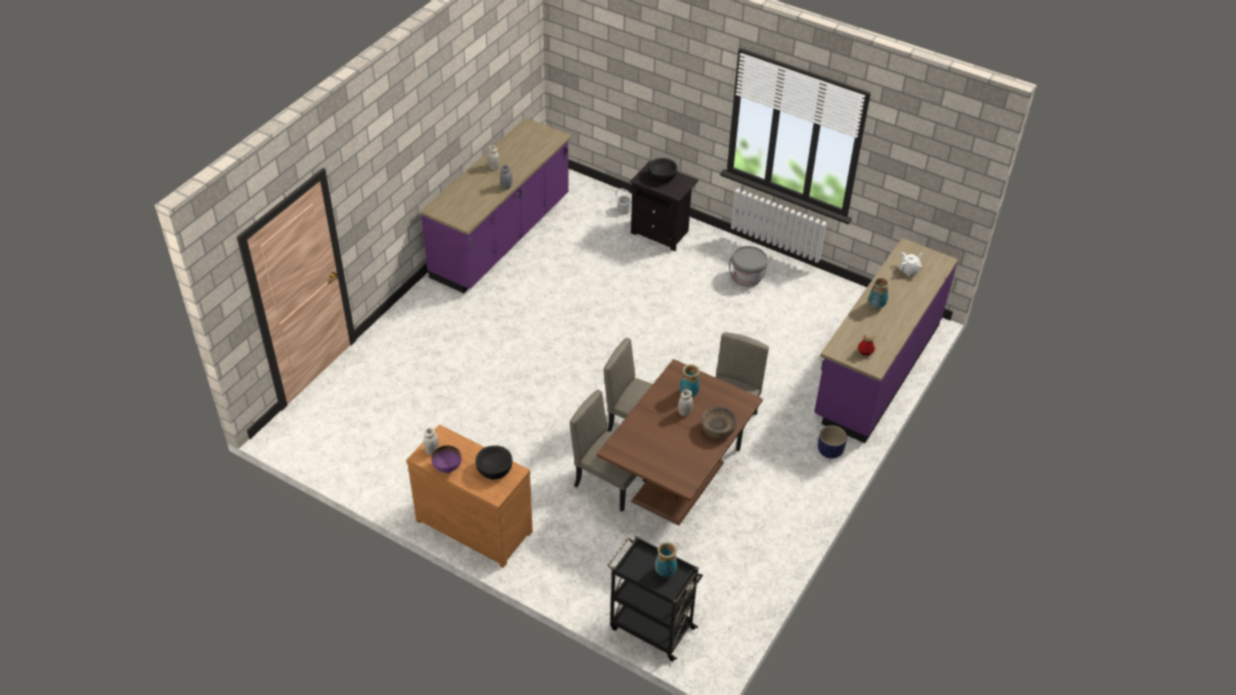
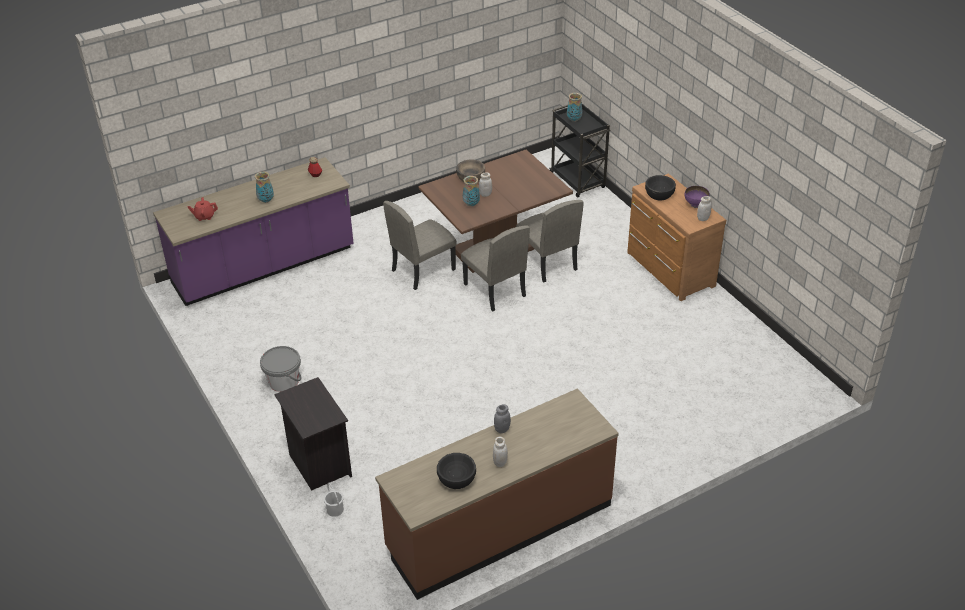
camera: 150 degrees left, 5 degrees down
(502, 237) = (499, 527): purple counter -> brown counter
(662, 176) = (308, 412): black bowl -> black bowl (456, 478)
(830, 451) = (364, 229): planter -> none
(909, 270) = (204, 216): white teapot -> red teapot

